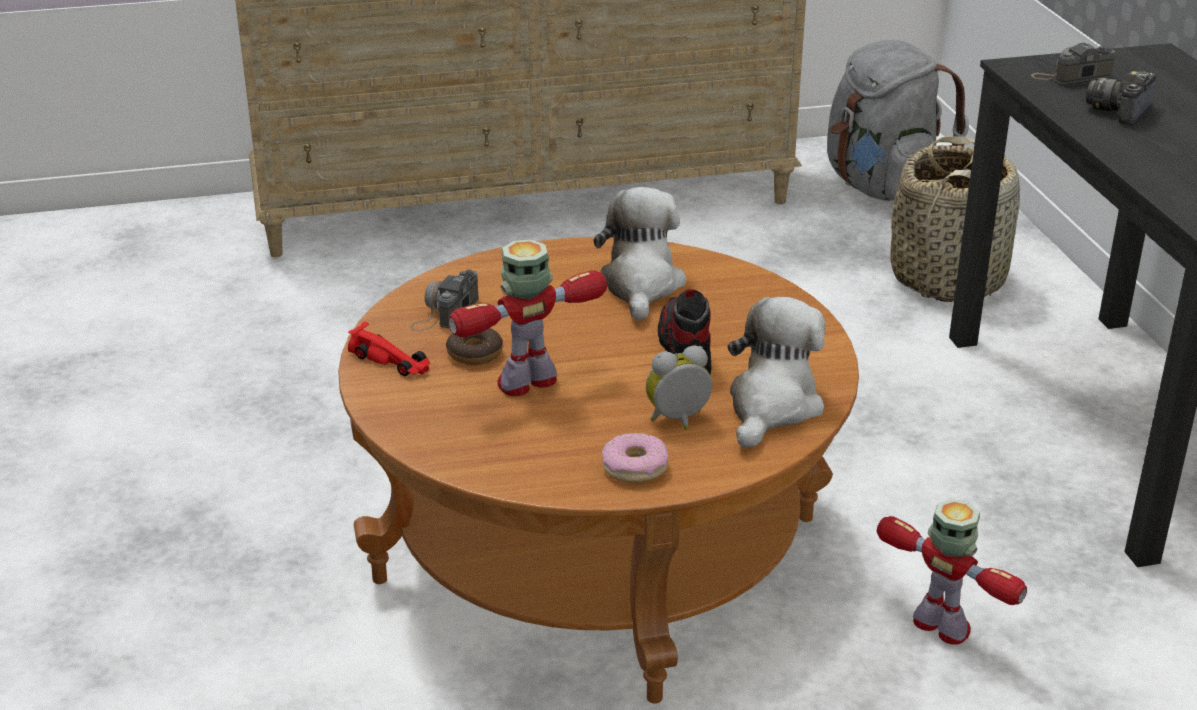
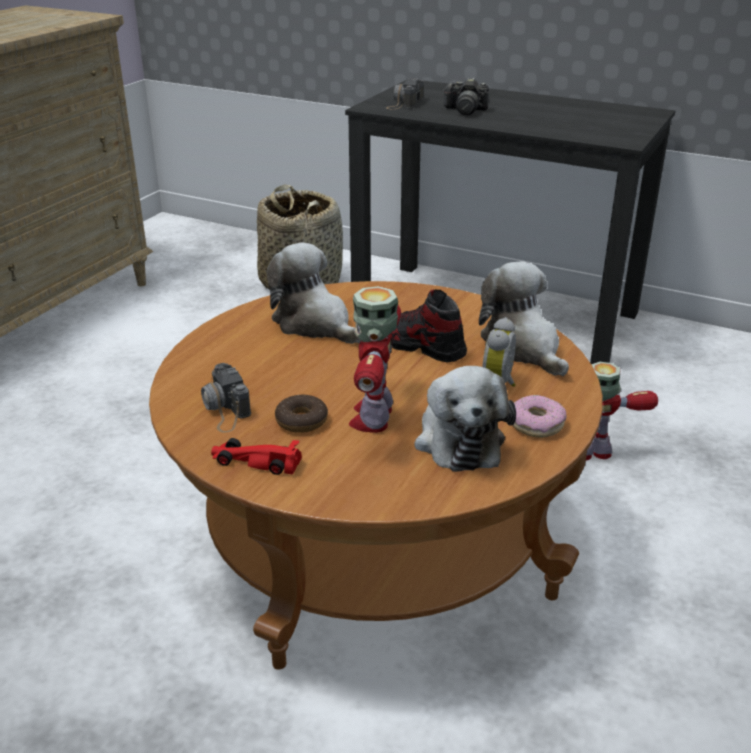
camera: 50 degrees left, 0 degrees up
(391, 361) = (255, 461): red toy car -> red toy car turned 150 degrees counterclockwise
(551, 437) = (458, 439): none -> plush toy
(882, 188) = (188, 253): grey backpack -> none
(1121, 112) = (465, 110): camera -> camera turned 60 degrees counterclockwise

